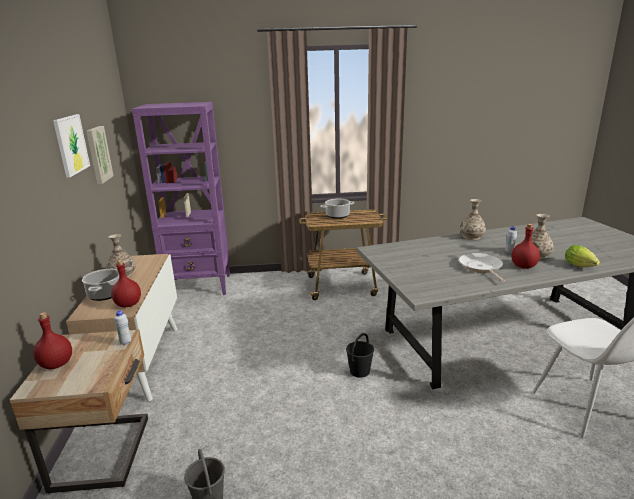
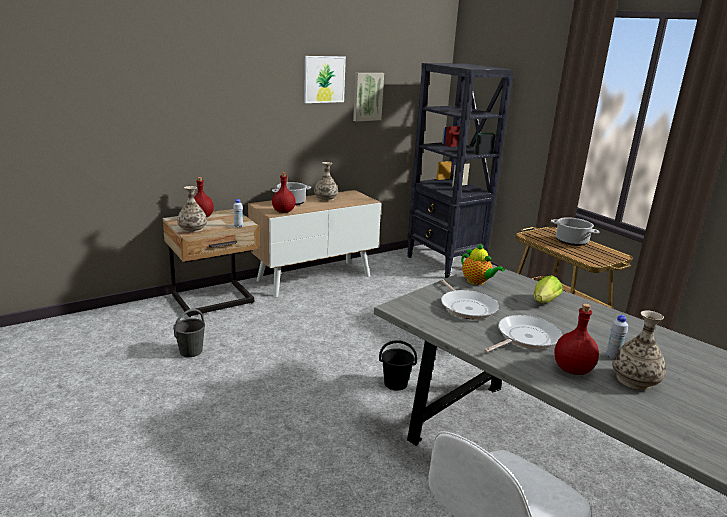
camera: 60 degrees right, 0 degrees up
(199, 286) = (445, 263): purple bookcase -> black bookcase
(390, 258) = (477, 282): none -> teapot
(430, 272) = (467, 307): none -> frying pan
(471, 236) = (632, 325): vase -> vase (193, 229)
(581, 266) = (645, 423): lettuce -> lettuce (543, 303)

